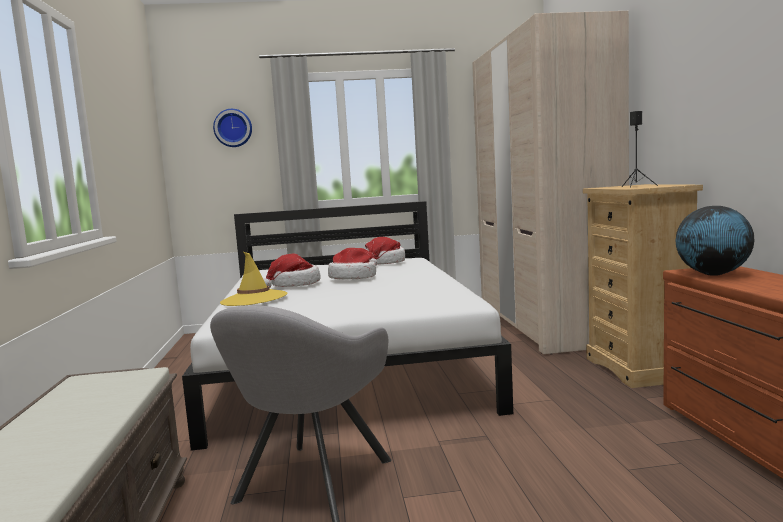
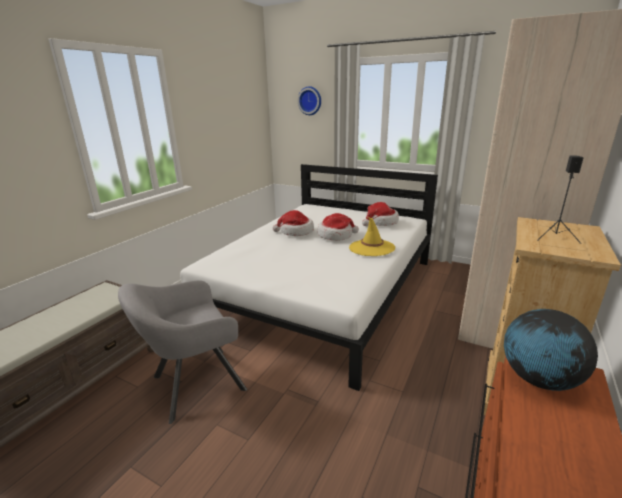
camera: 35 degrees right, 15 degrees up
(254, 299) = (255, 241): yellow hat -> yellow hat (371, 248)

